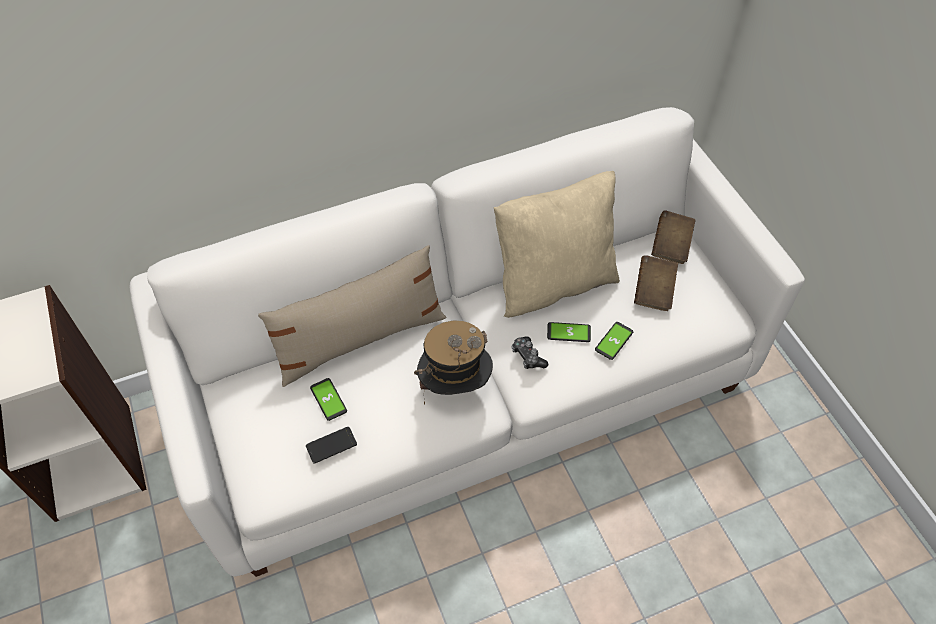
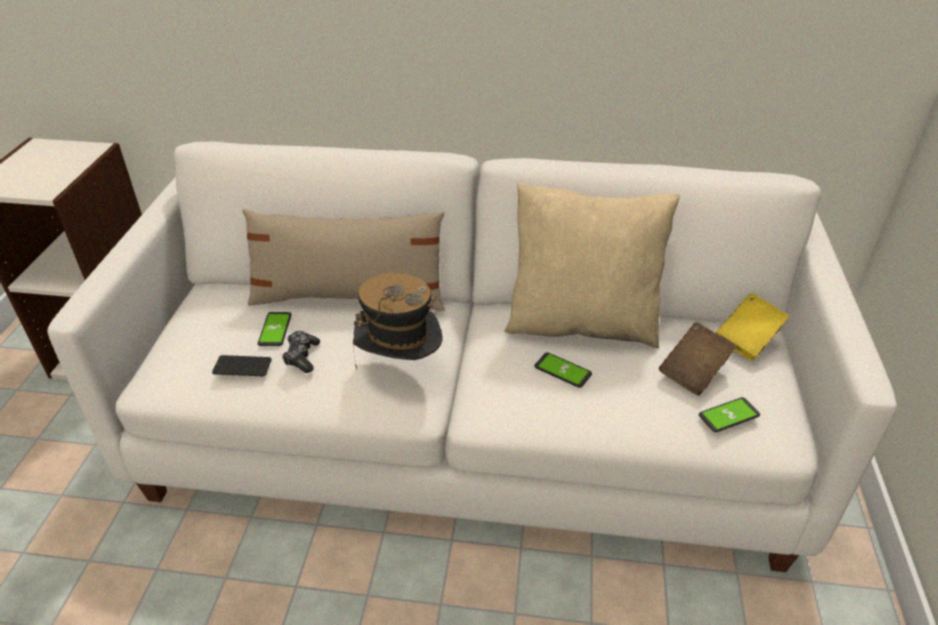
camera: 30 degrees right, 15 degrees down
(528, 356) = (500, 374): game controller -> game controller (302, 357)
(614, 341) = (610, 399): phone -> phone (728, 415)
(670, 246) = (747, 339): brown book -> yellow book

